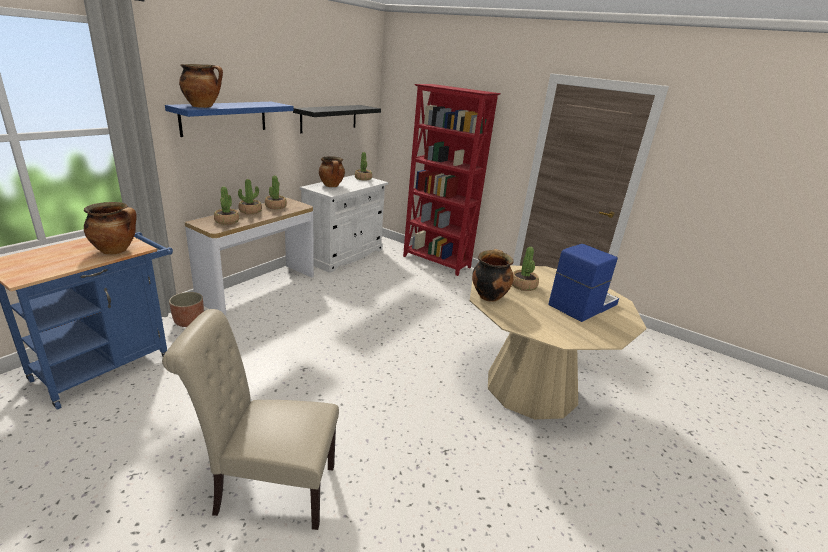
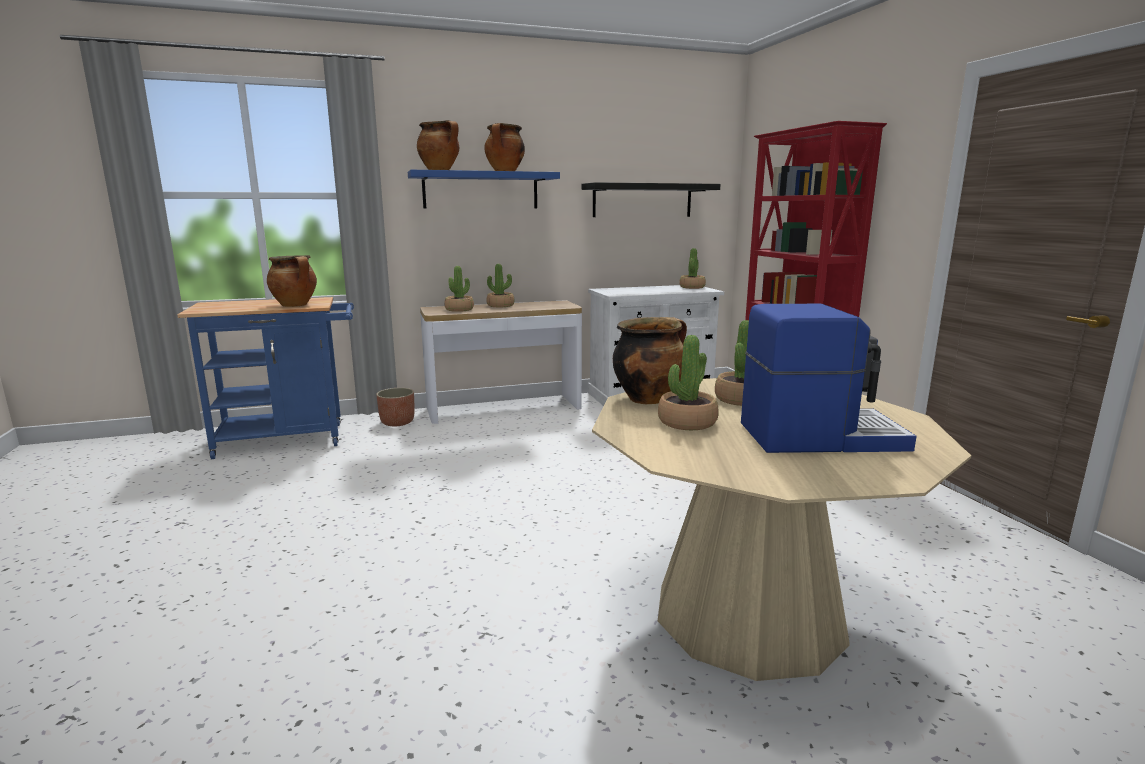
camera: 40 degrees right, 10 degrees down
(268, 489) = (248, 581): beige chair -> none
(275, 206) = (536, 304): potted plant -> potted plant (687, 422)
(332, 186) = (631, 290): cooking pot -> cooking pot (505, 171)

